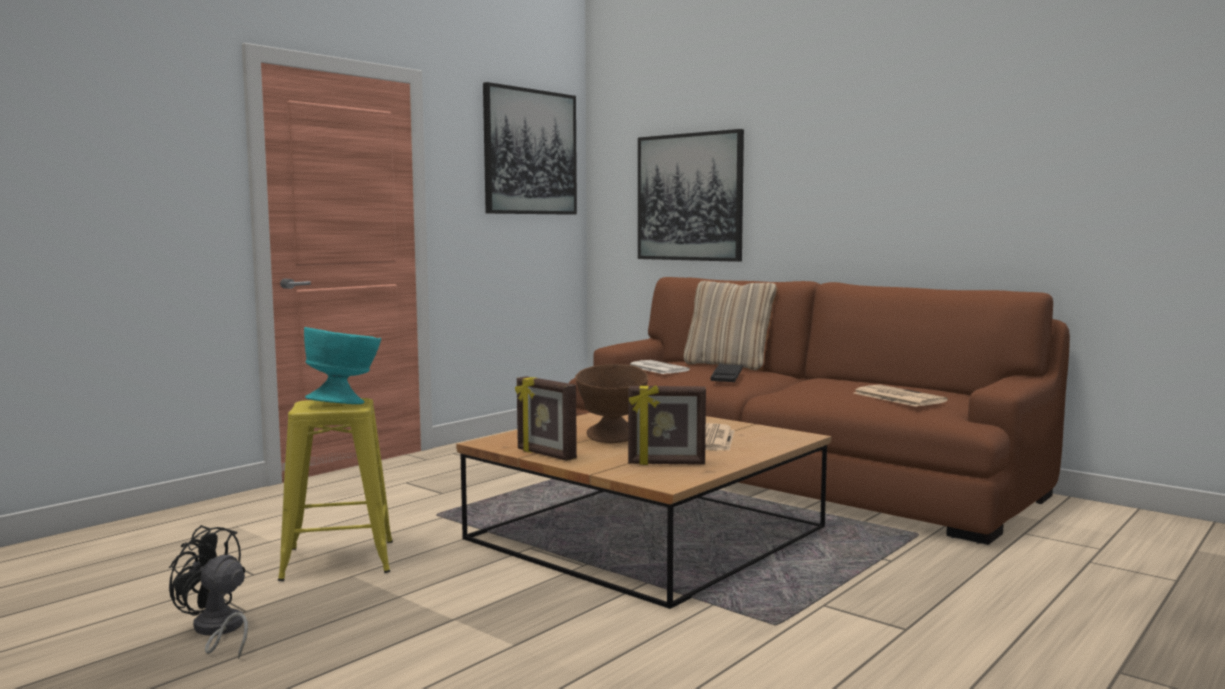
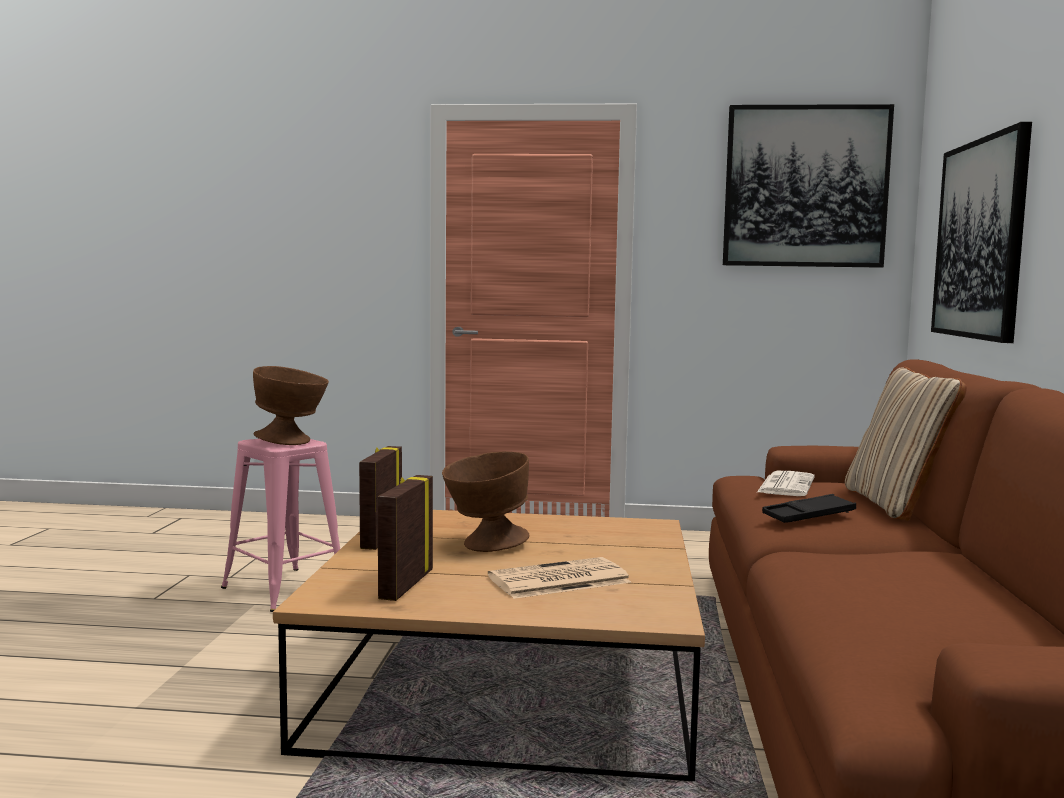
camera: 55 degrees right, 0 degrees up
(217, 631) = (110, 603): black fan -> none
(338, 560) = (285, 589): yellow stool -> pink stool
(345, 403) = (292, 442): turquoise bowl -> brown bowl
(666, 464) = (405, 585): picture frame -> picture frame turned 45 degrees clockwise
(897, 397) = (898, 613): newspaper -> none

